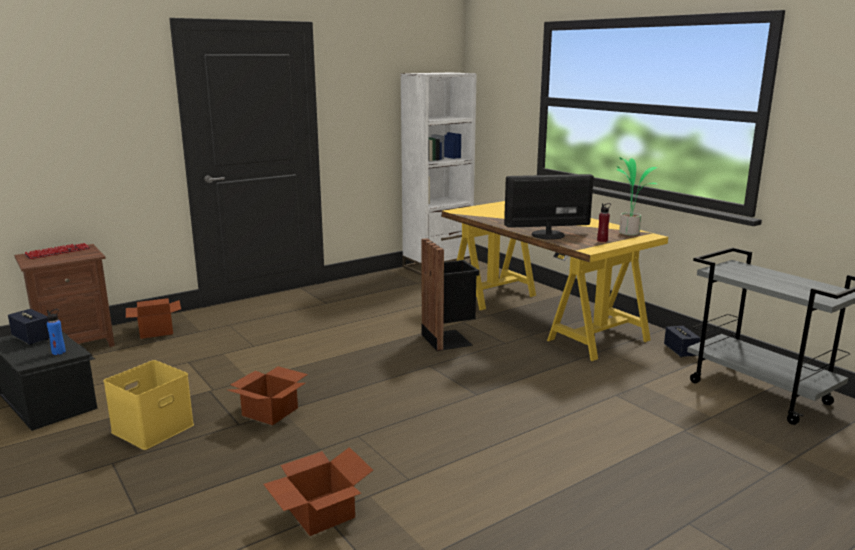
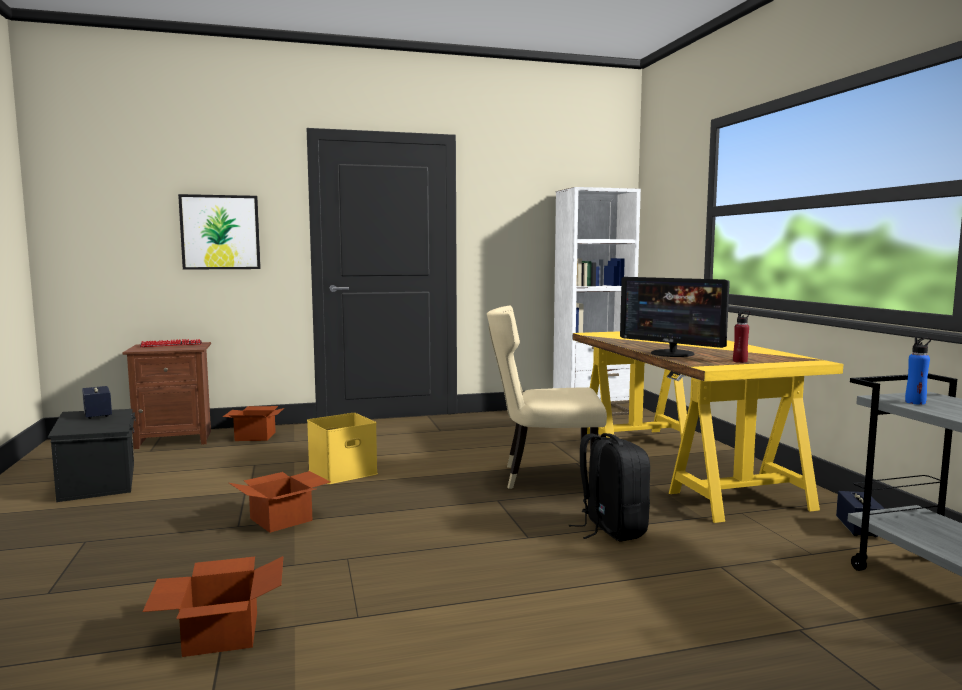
camera: 20 degrees right, 10 degrees down
(59, 352) = (103, 426): blue bottle -> blue bottle (915, 402)
(90, 131) = (220, 232): none -> picture
(153, 427) = (157, 516): yellow storage box -> yellow storage box (343, 471)
(449, 339) = (544, 477): black trash can -> beige chair
(528, 378) = (610, 529): none -> black backpack
(547, 234) = (672, 353): monitor -> monitor turned 150 degrees counterclockwise
(629, 233) = (788, 358): potted plant -> none

